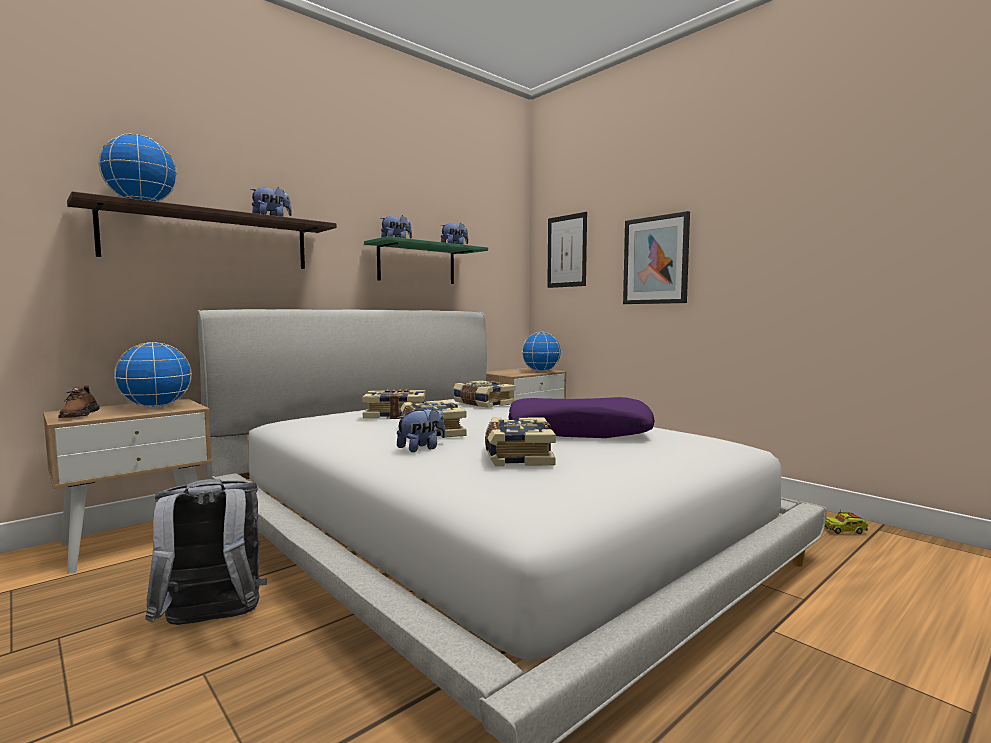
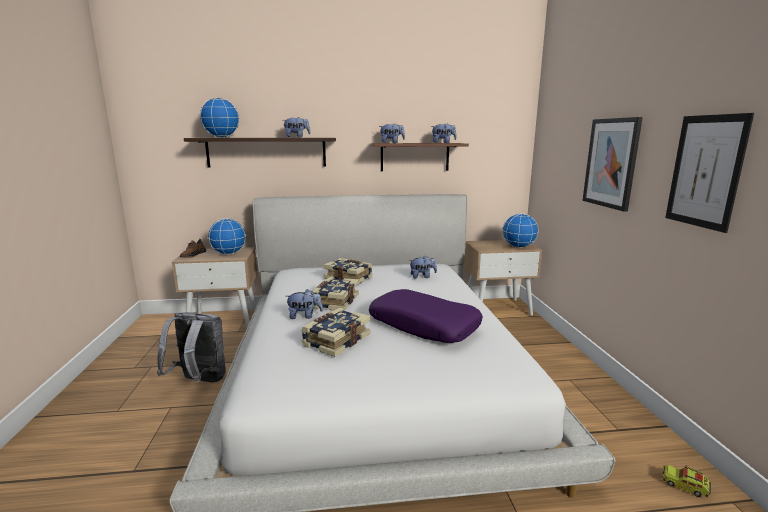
camera: 35 degrees right, 10 degrees up
(417, 264) = (414, 157): green shelf -> brown shelf
(483, 404) = (422, 276): book -> plush toy
(567, 251) = (555, 141): picture -> picture (705, 171)

